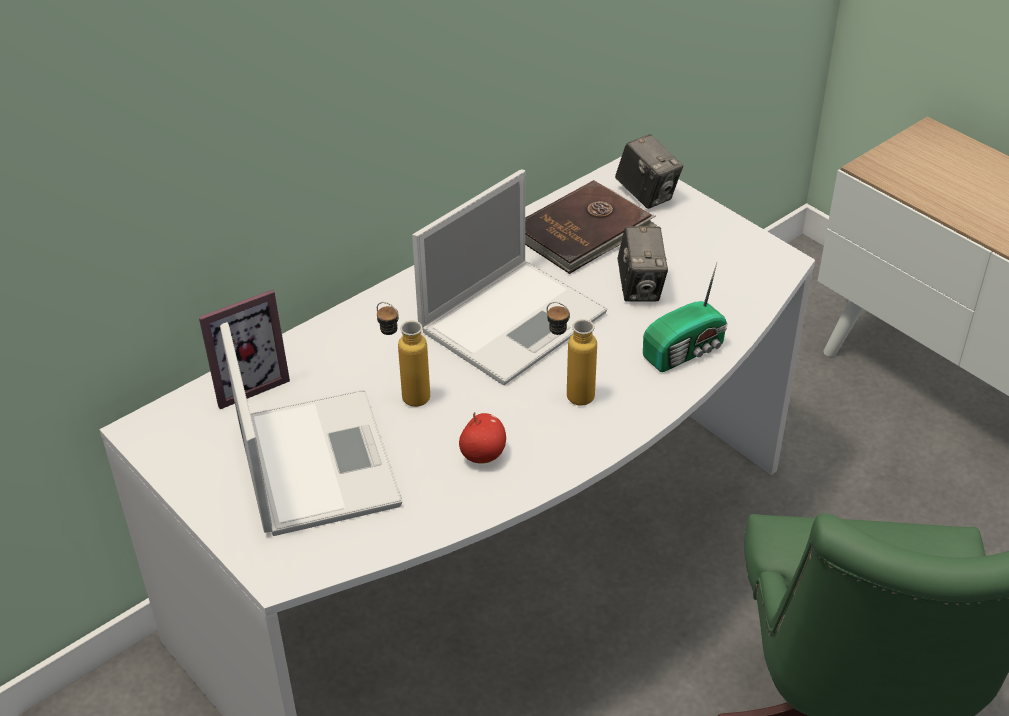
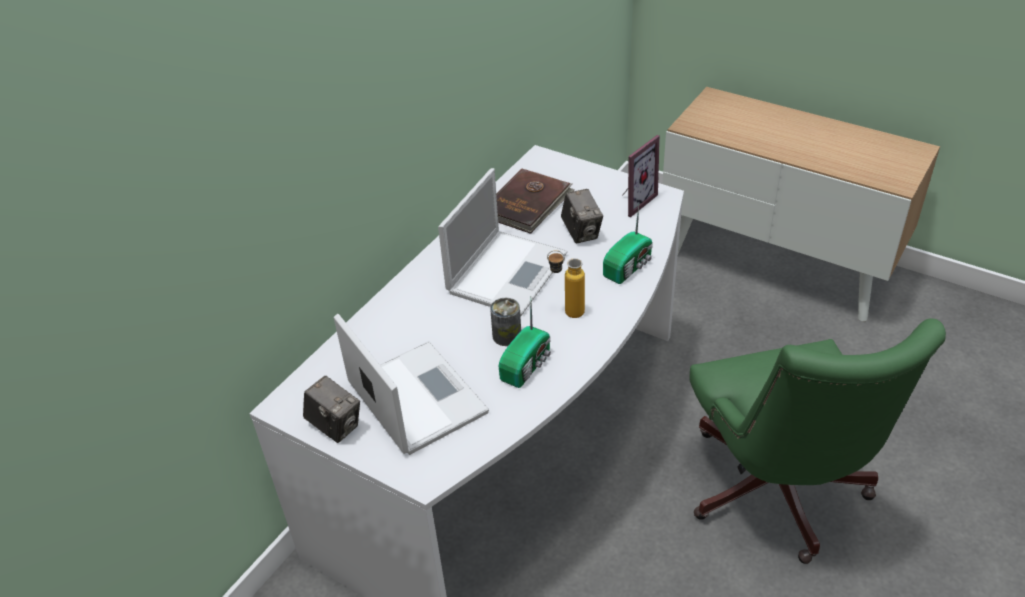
camera: 15 degrees left, 0 degrees up
(246, 382) = (341, 356): picture frame -> picture frame (633, 201)
(406, 394) = (457, 338): bottle -> none
(473, 407) = (507, 336): none -> can
(483, 455) = (527, 365): apple -> radio
(647, 195) = (558, 171): camera -> camera (335, 426)

